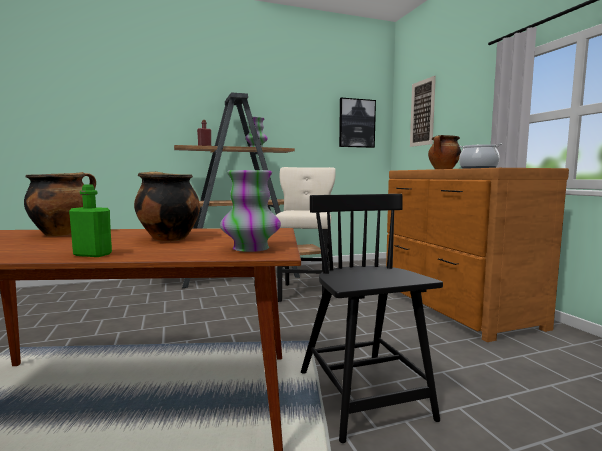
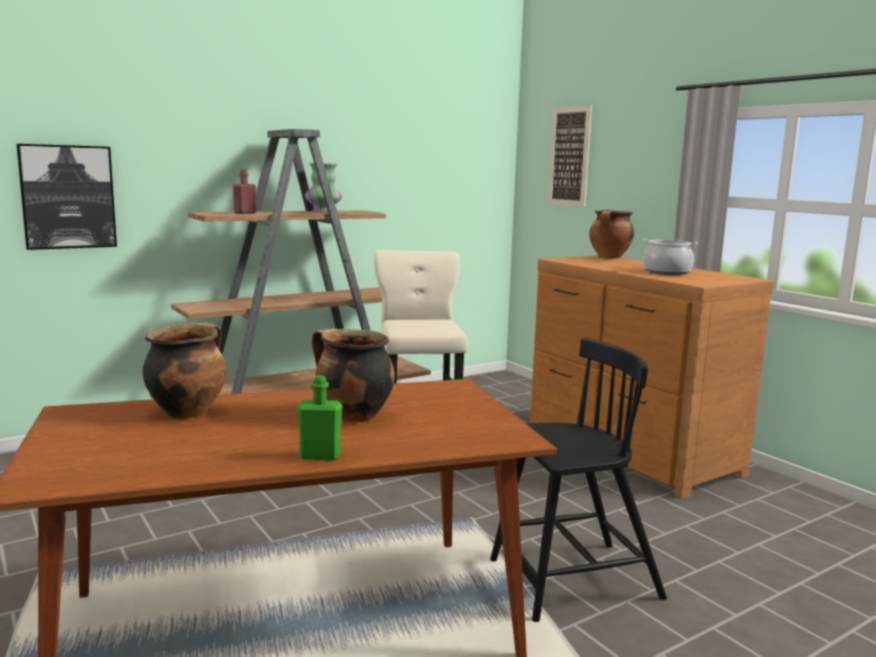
camera: 15 degrees left, 5 degrees up
(251, 249) = (482, 431): vase -> none
(356, 123) = (465, 161): picture -> picture (68, 197)
(363, 396) = (571, 580): black chair -> black chair turned 105 degrees clockwise

